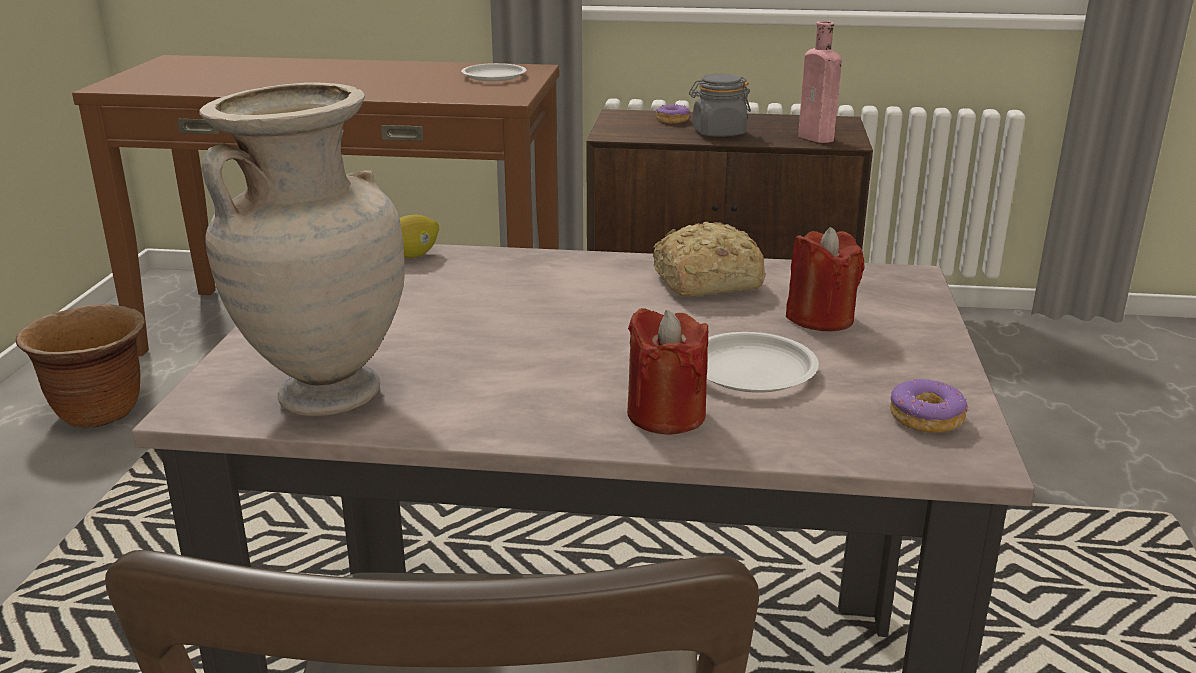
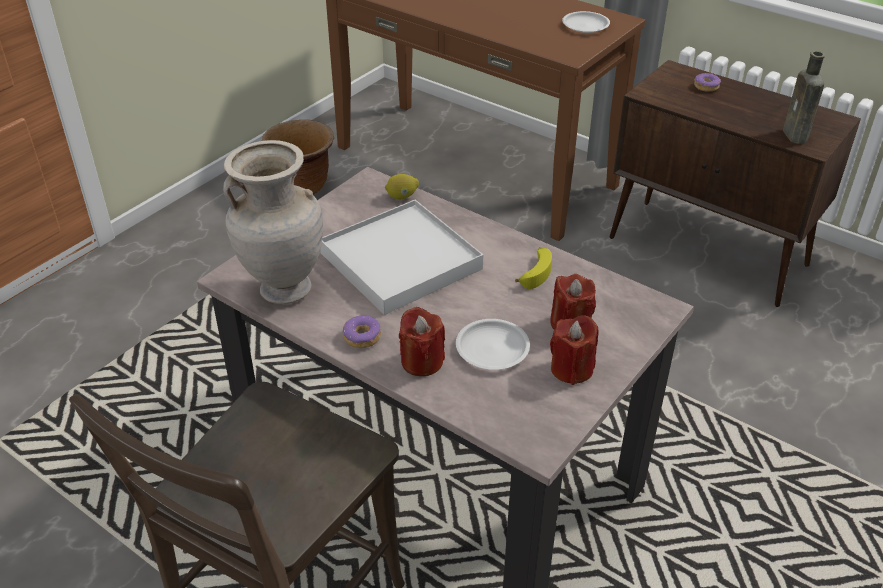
camera: 30 degrees right, 15 degrees up
(493, 317) = (401, 261): none -> white tray
(703, 282) = (535, 272): bread -> banana
(718, 133) = (726, 110): grey jar -> none
(818, 138) = (796, 136): pink bottle -> brown bottle
(887, 360) = (571, 369): none -> red candle
(927, 418) = (546, 415): donut -> donut (362, 337)

